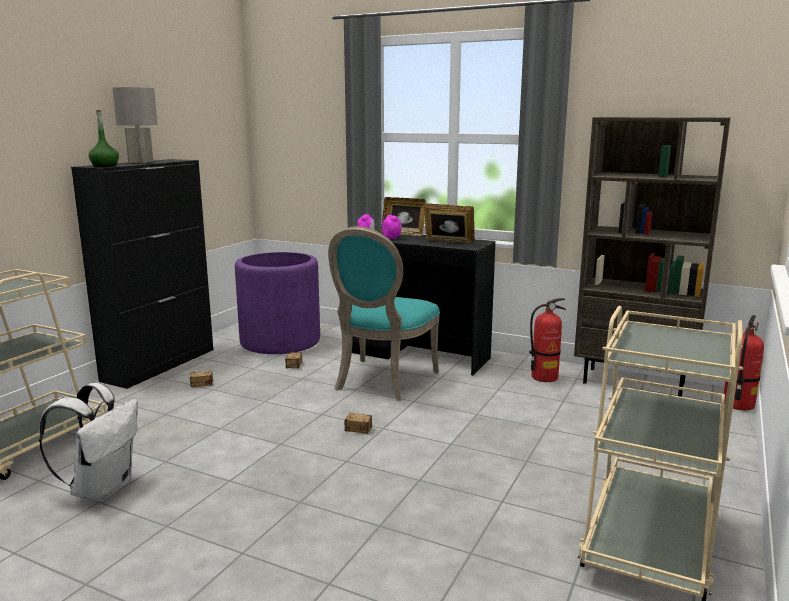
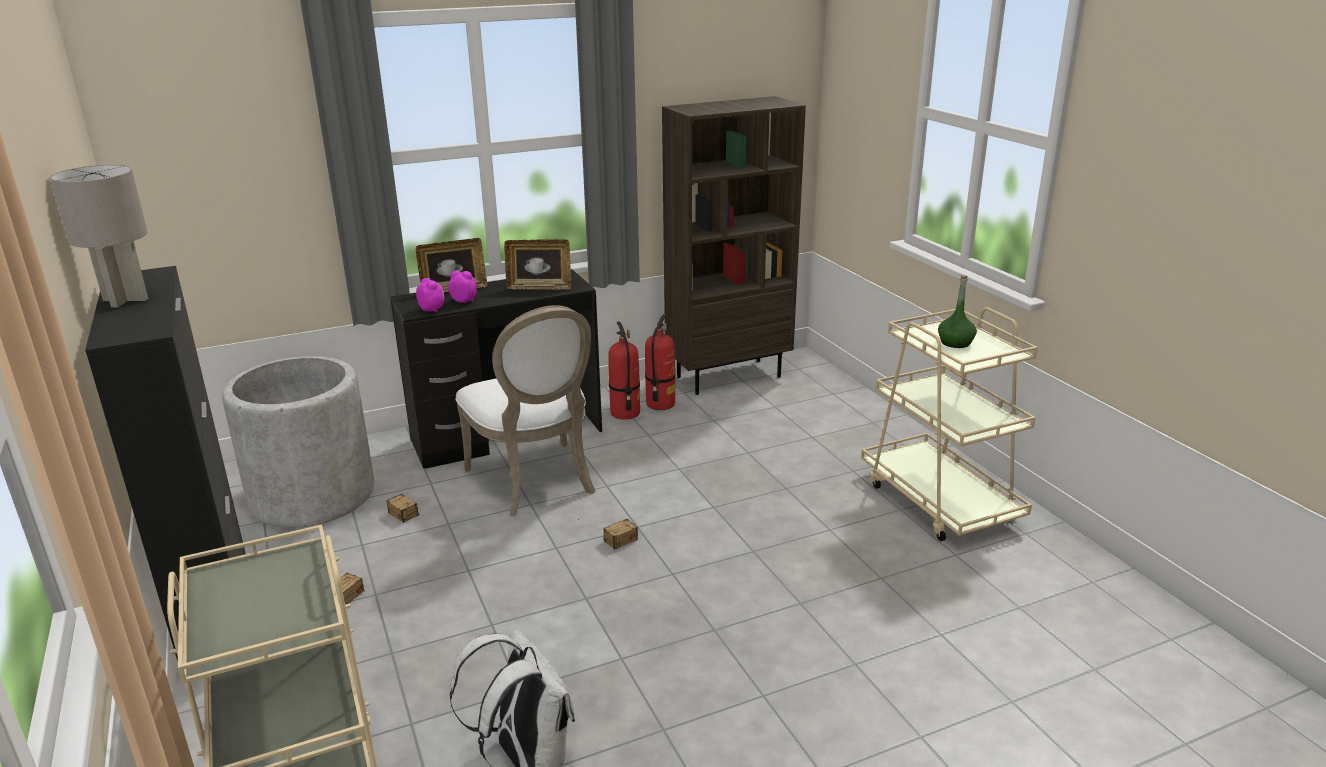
camera: 50 degrees left, 10 degrees up
(105, 166) = (141, 329): green bottle -> green bottle (955, 343)
(280, 341) = (313, 495): purple planter -> grey planter
(382, 381) = (536, 482): turquoise chair -> white chair
(448, 242) = (539, 287): picture frame -> picture frame turned 150 degrees counterclockwise
(738, 404) = (817, 364): fire extinguisher -> fire extinguisher (624, 413)

